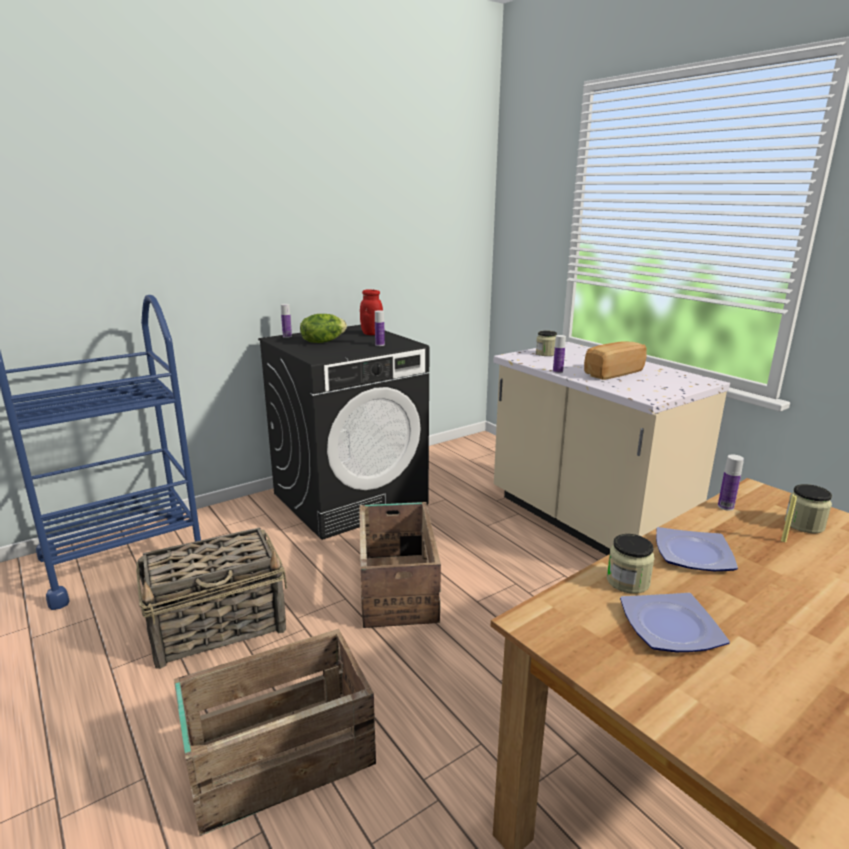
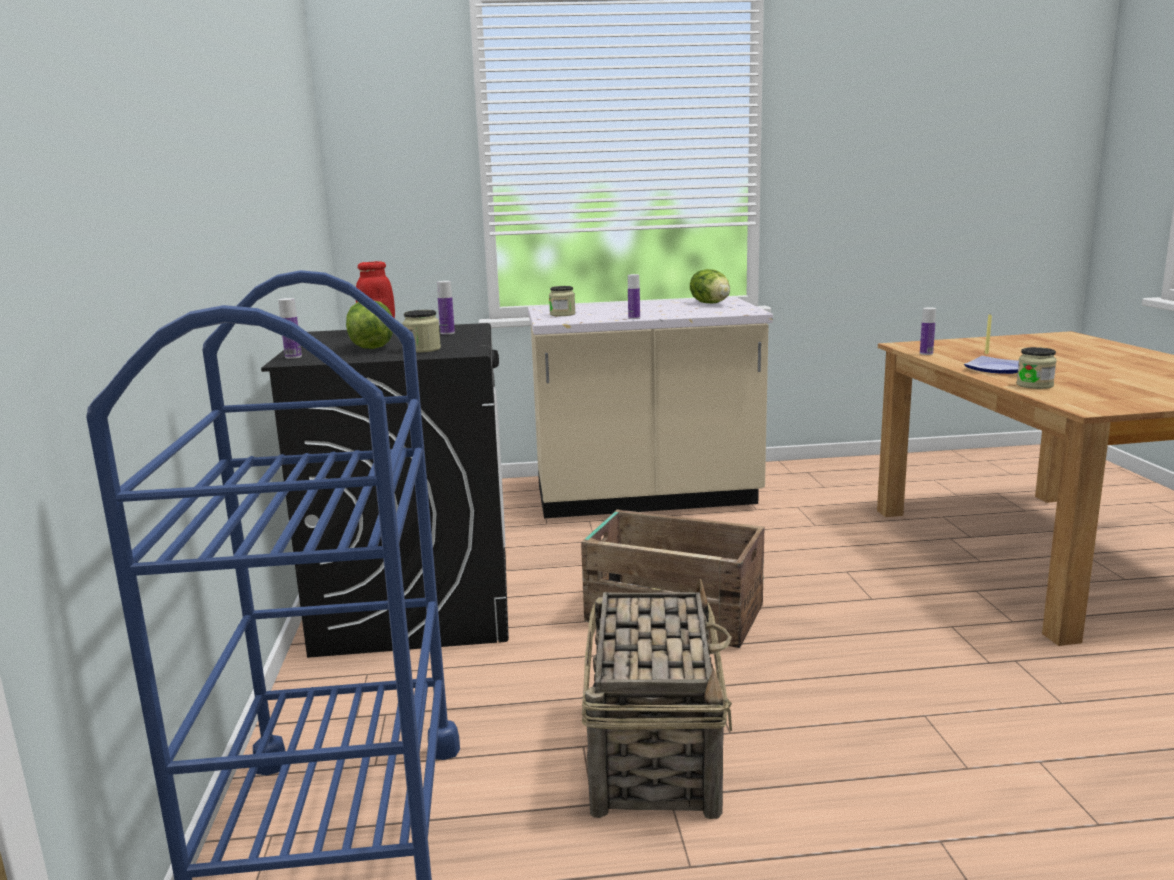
camera: 60 degrees left, 5 degrees down
(276, 757) = (935, 738): crate -> none
(612, 373) = (664, 309): bread -> none
(671, 626) = (1096, 386): plate -> none
(672, 380) = (711, 303): none -> lettuce
(804, 524) = (964, 347): jar -> jar (423, 349)

